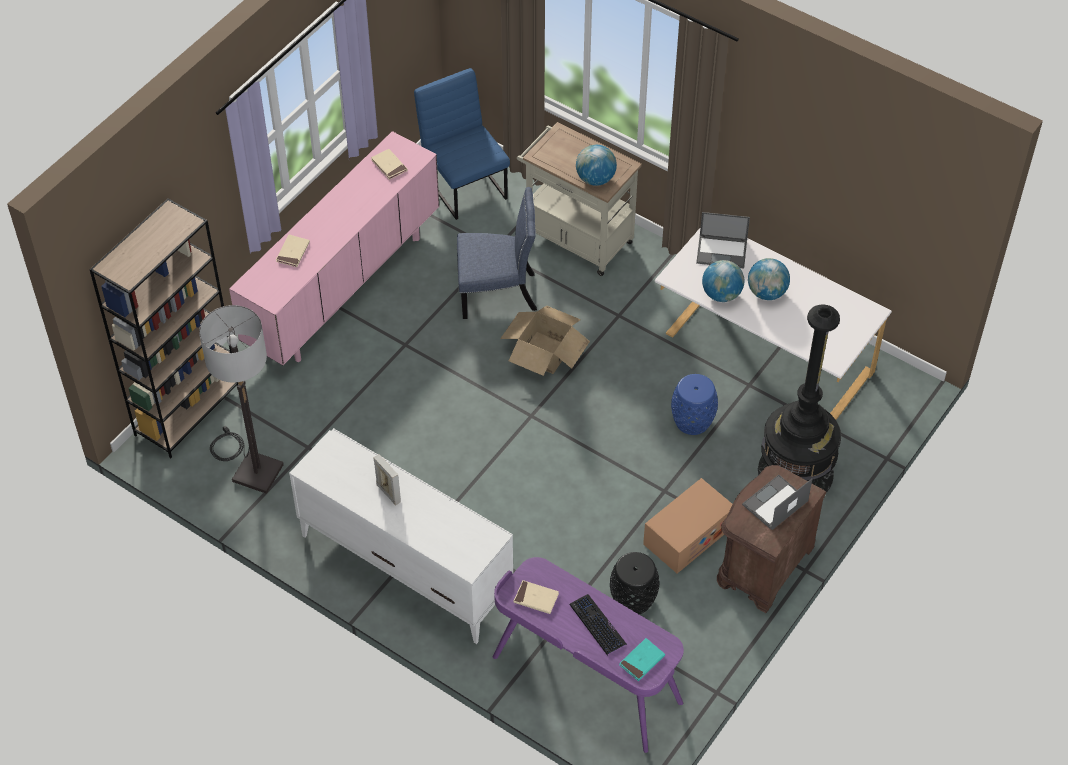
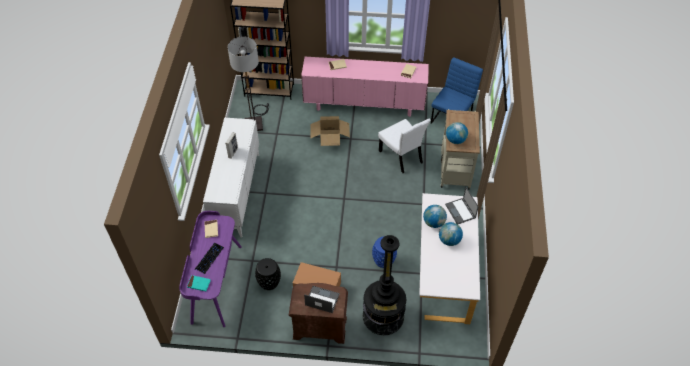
camera: 60 degrees right, 0 degrees up
(496, 294) = (401, 155): blue chair -> white chair
(545, 352) = (382, 187): cardboard box -> cardboard box (330, 137)

